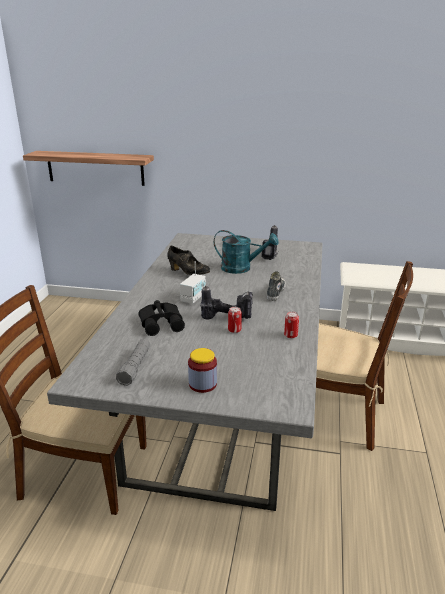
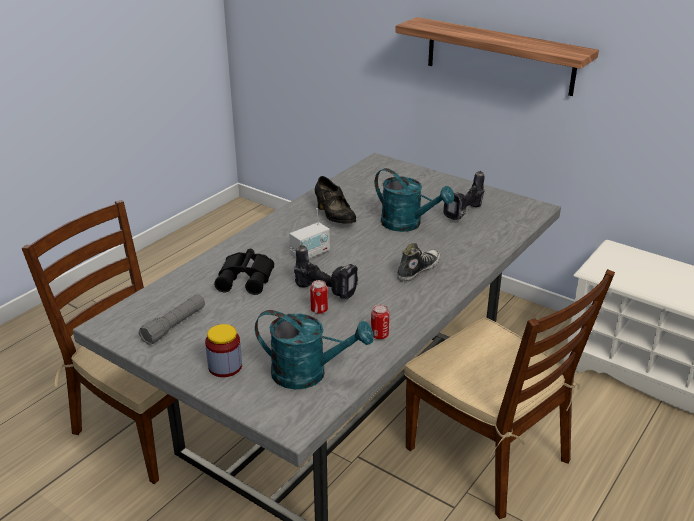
camera: 25 degrees right, 5 degrees up
(95, 168) = (300, 44): shelf -> shelf (499, 56)
(268, 372) = (309, 374): none -> turquoise watering can

